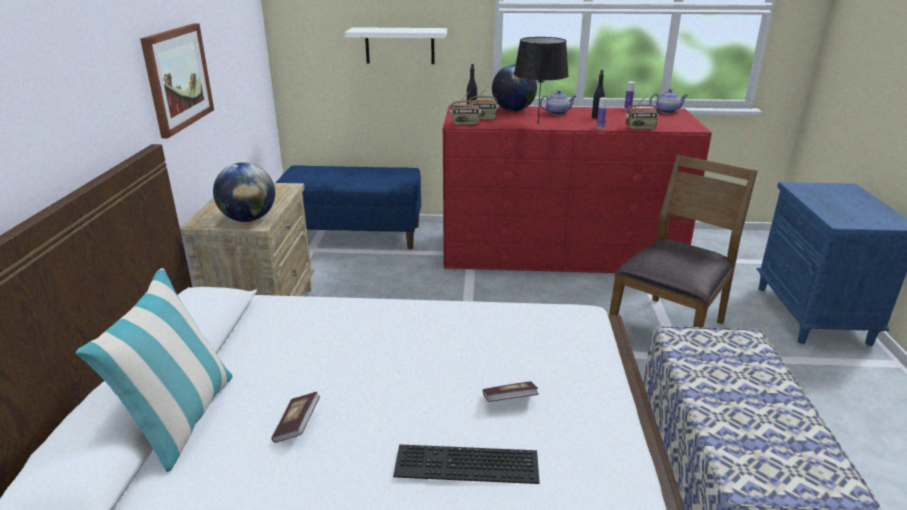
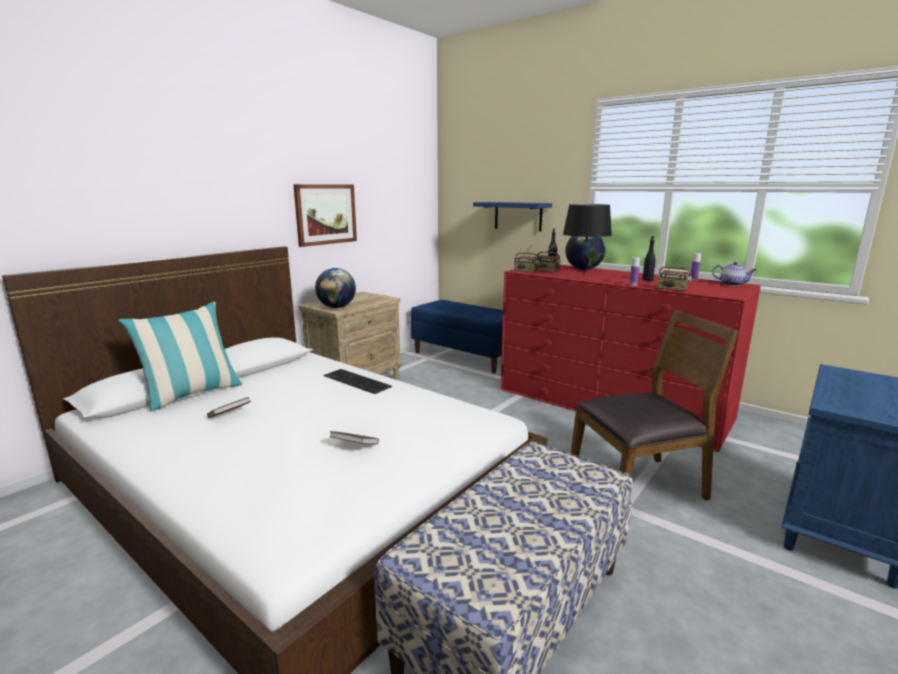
camera: 35 degrees right, 10 degrees down
(400, 45) = (518, 216): white shelf -> blue shelf
(465, 466) = (266, 464): keyboard -> keyboard (355, 381)
(557, 113) = (618, 274): teapot -> none

